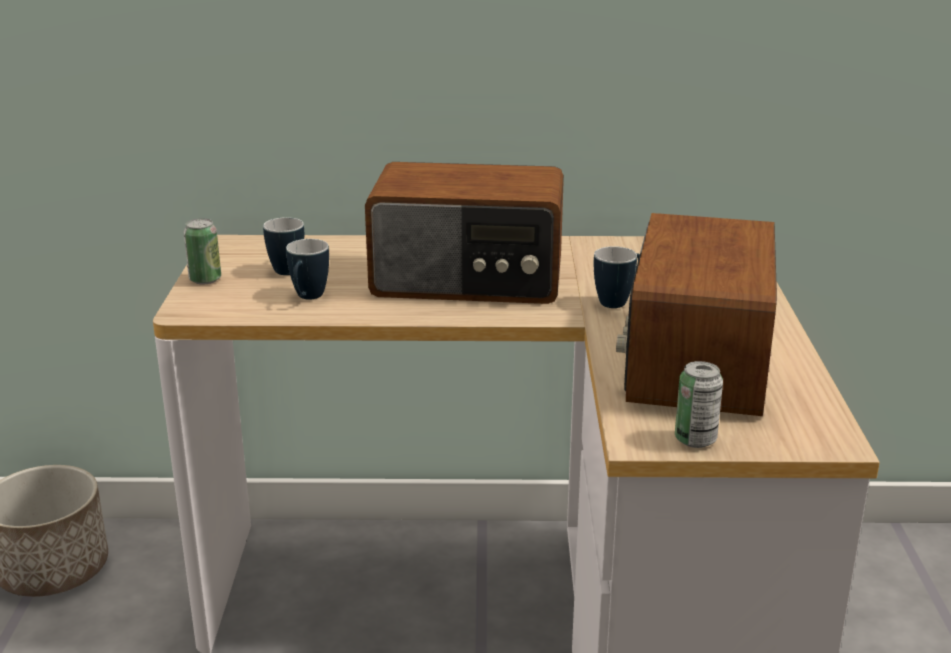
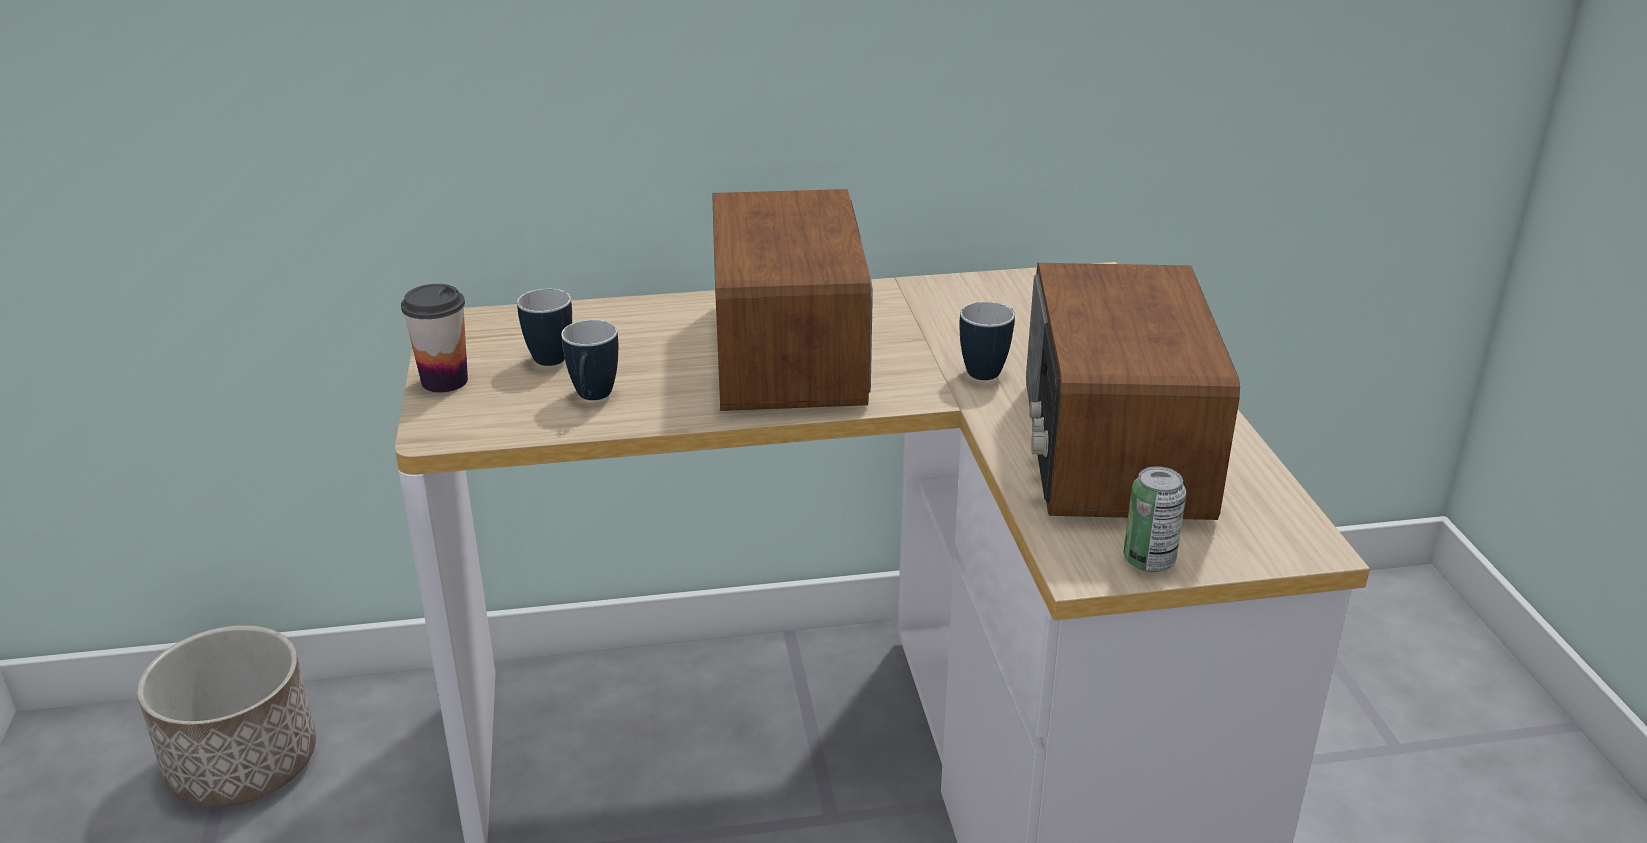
camera: 10 degrees left, 5 degrees up
(205, 279) = (444, 381): can -> cup
(468, 280) = (792, 353): radio -> radio turned 90 degrees counterclockwise

